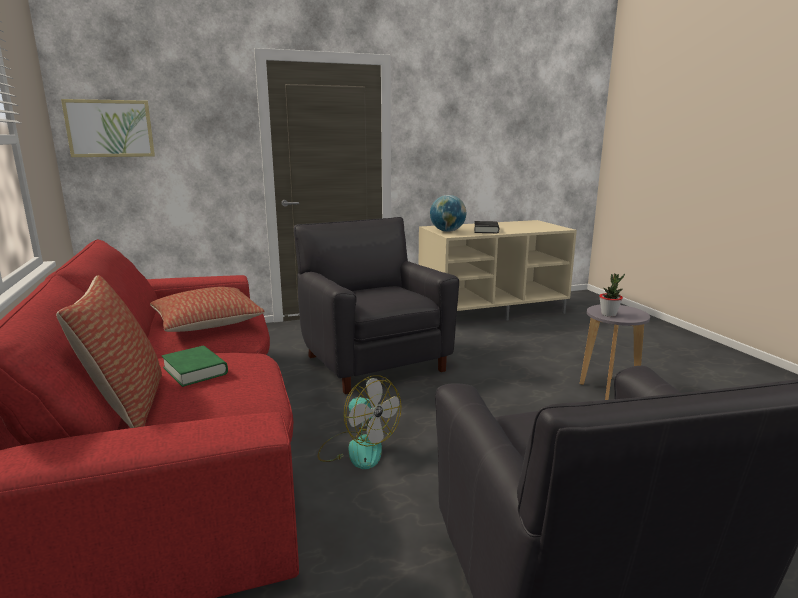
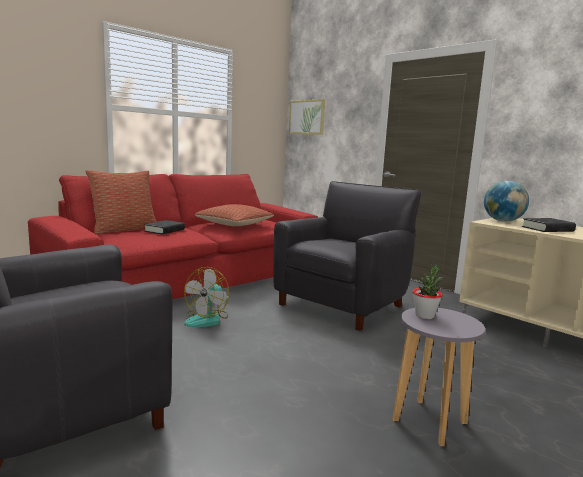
camera: 65 degrees right, 5 degrees down
(195, 371) = (164, 230): green book -> black book

